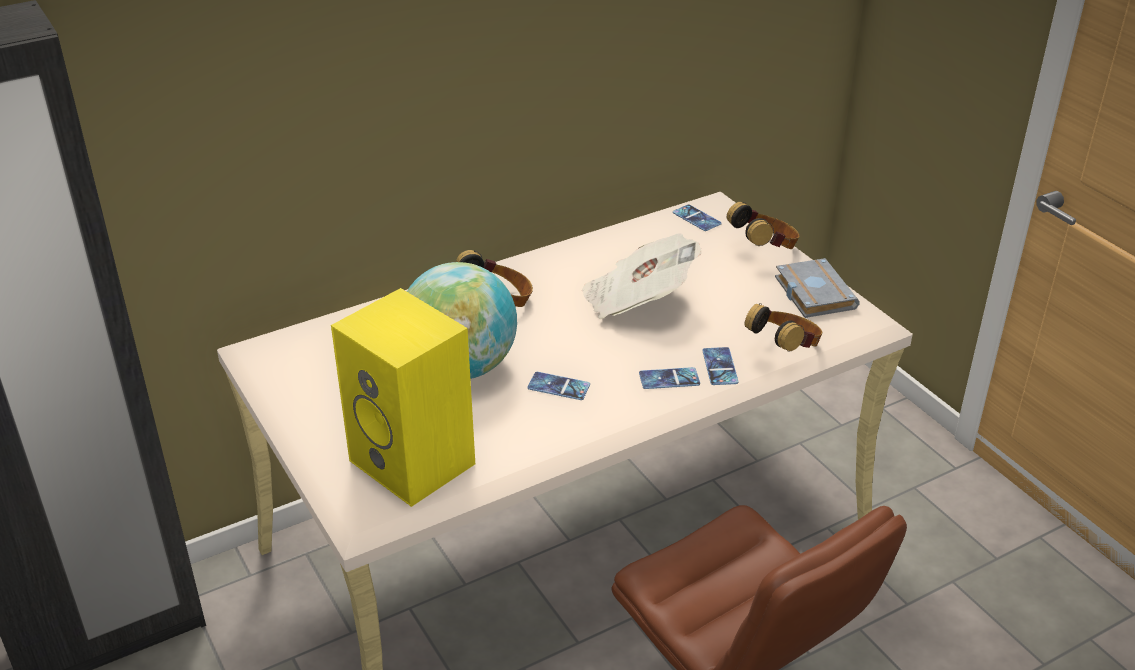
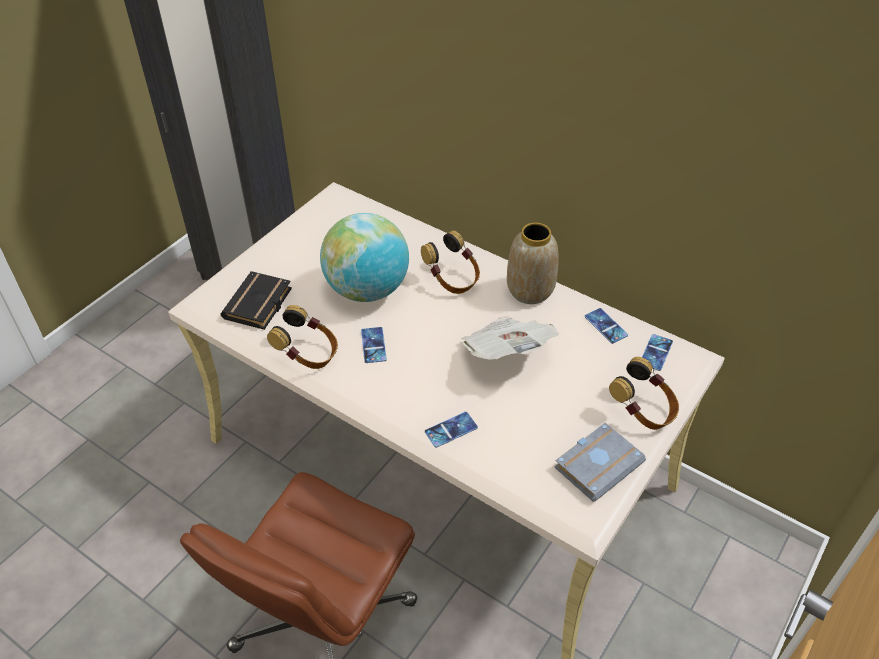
camera: 65 degrees right, 10 degrees up
(416, 462) = (259, 305): yellow speaker -> black book
(556, 260) = (529, 290): none -> vase
(669, 379) = (417, 403): phone -> phone (606, 326)
(784, 350) = (499, 466): headphones -> headphones (308, 355)

